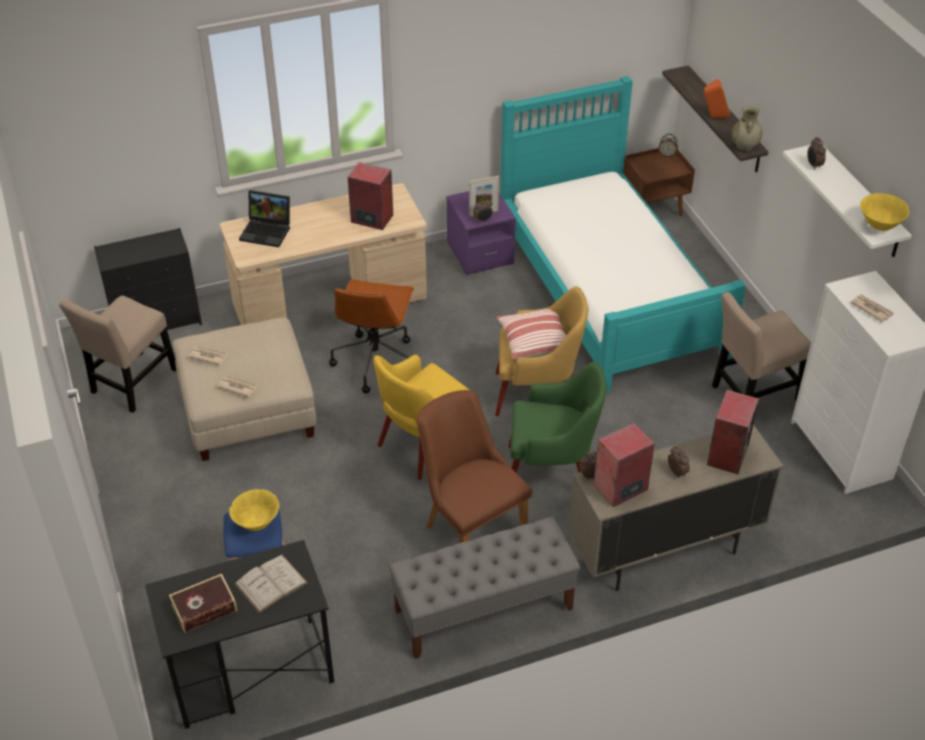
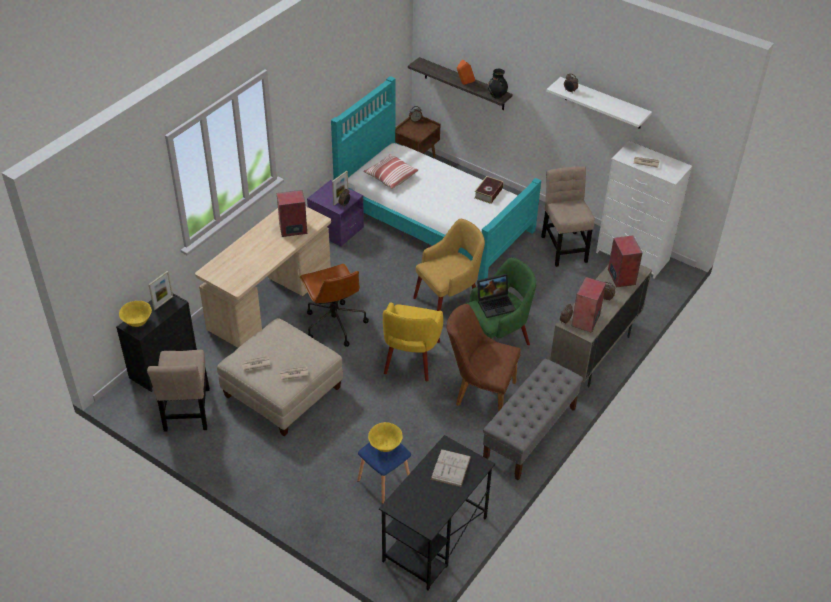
camera: 35 degrees left, 0 degrees up
(162, 242) = (163, 303): none -> picture frame
(204, 608) = (427, 501): book -> book (488, 193)
(267, 231) = (233, 265): laptop -> laptop (496, 304)
(533, 341) = (444, 264): pillow -> pillow (390, 177)
(744, 146) = (497, 95): beige vase -> black vase
(752, 395) = (564, 247): beige chair -> beige chair turned 135 degrees clockwise
(879, 226) = (633, 112): yellow bowl -> yellow bowl (137, 322)

